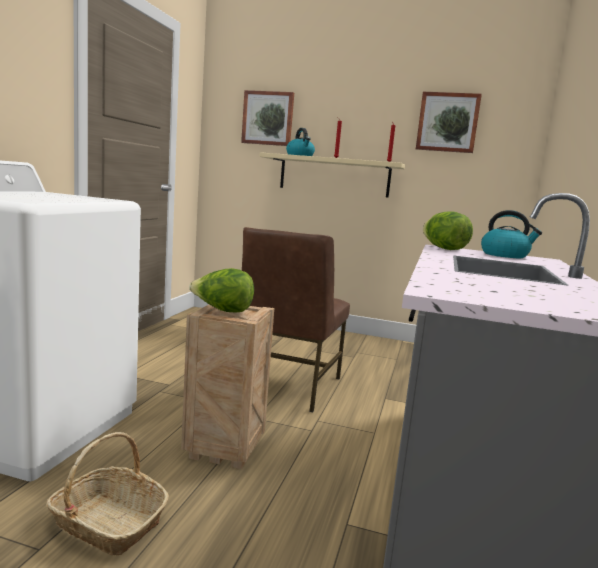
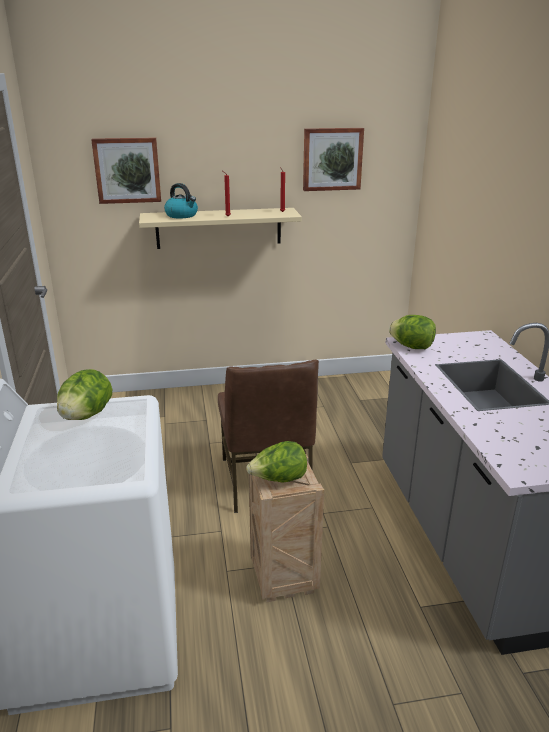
camera: 25 degrees left, 15 degrees up
(68, 196) = (86, 415): none -> lettuce
(107, 523) = (271, 693): basket -> none
(505, 255) = (458, 341): kettle -> none

